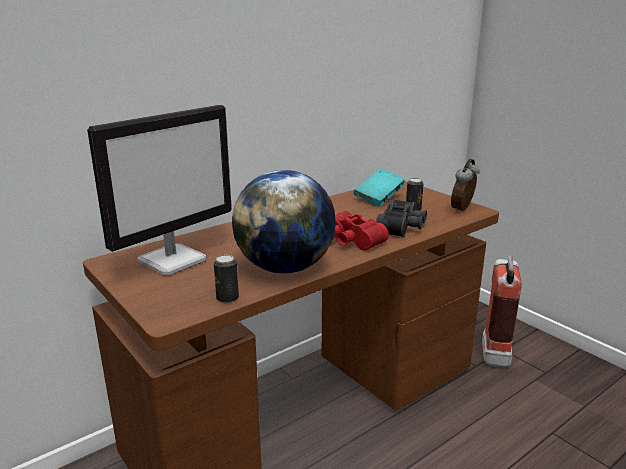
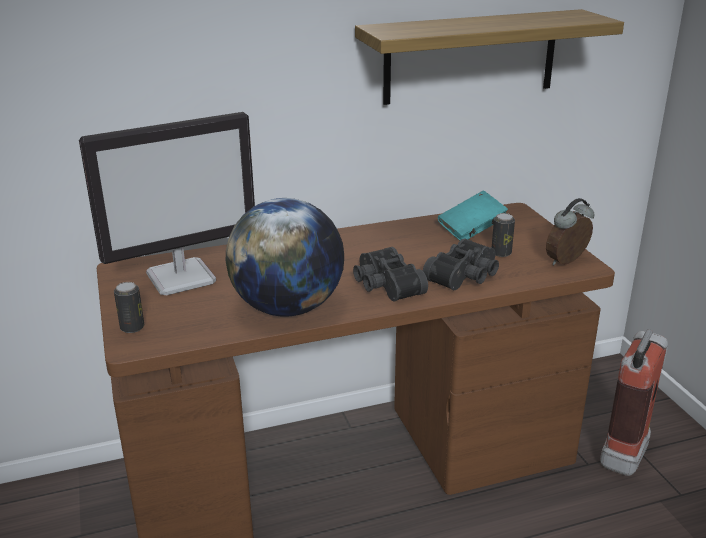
camera: 20 degrees right, 5 degrees up
(227, 298) = (203, 334): can -> can (132, 327)
(348, 241) = (384, 285): red binoculars -> black binoculars
(361, 66) = (470, 57): none -> shelf

